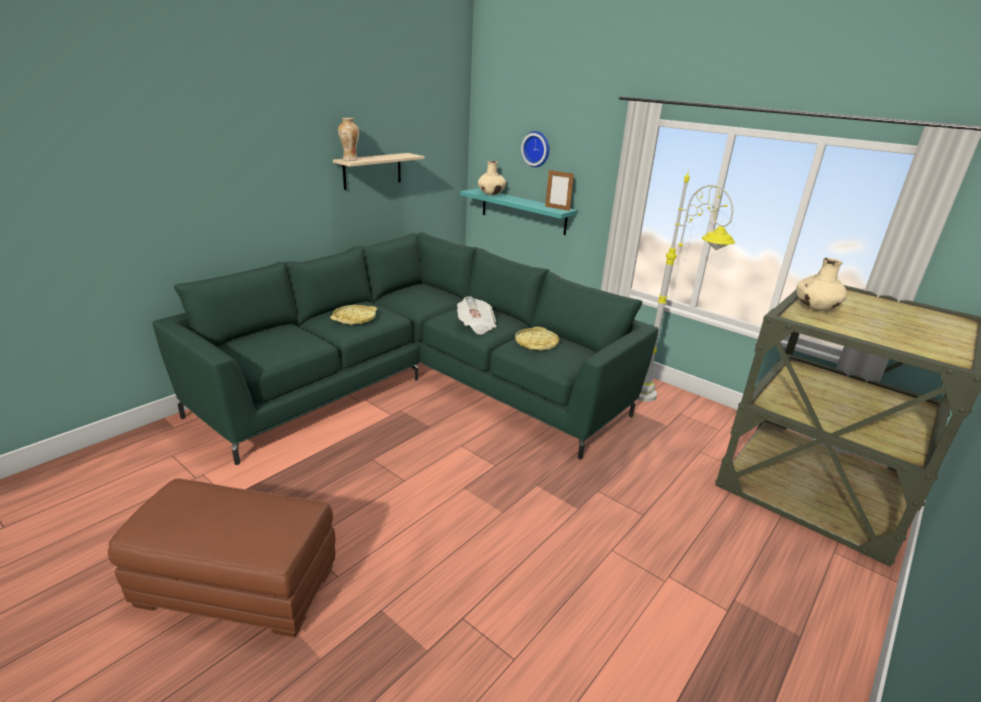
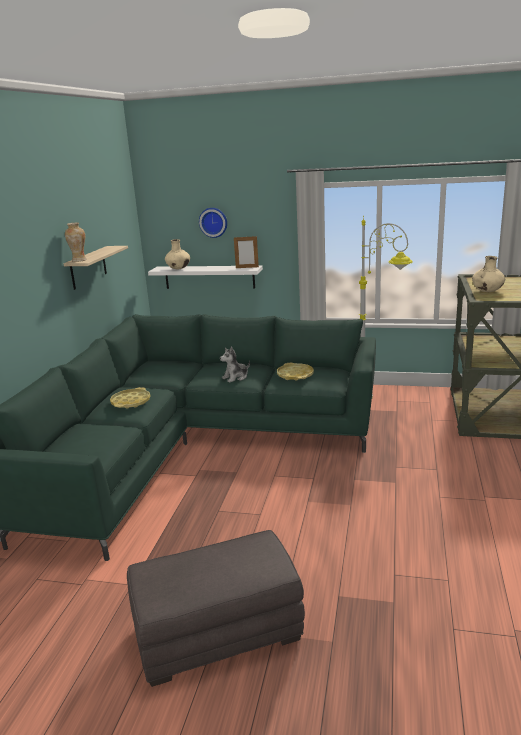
camera: 25 degrees left, 5 degrees down
(239, 585) = (219, 632): brown ottoman -> grey ottoman
(476, 326) = (235, 377): newspaper -> plush toy
(523, 211) = (209, 277): turquoise shelf -> white shelf

